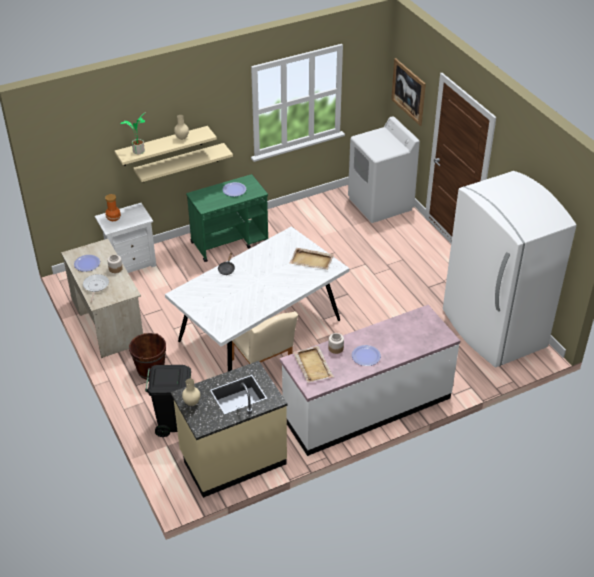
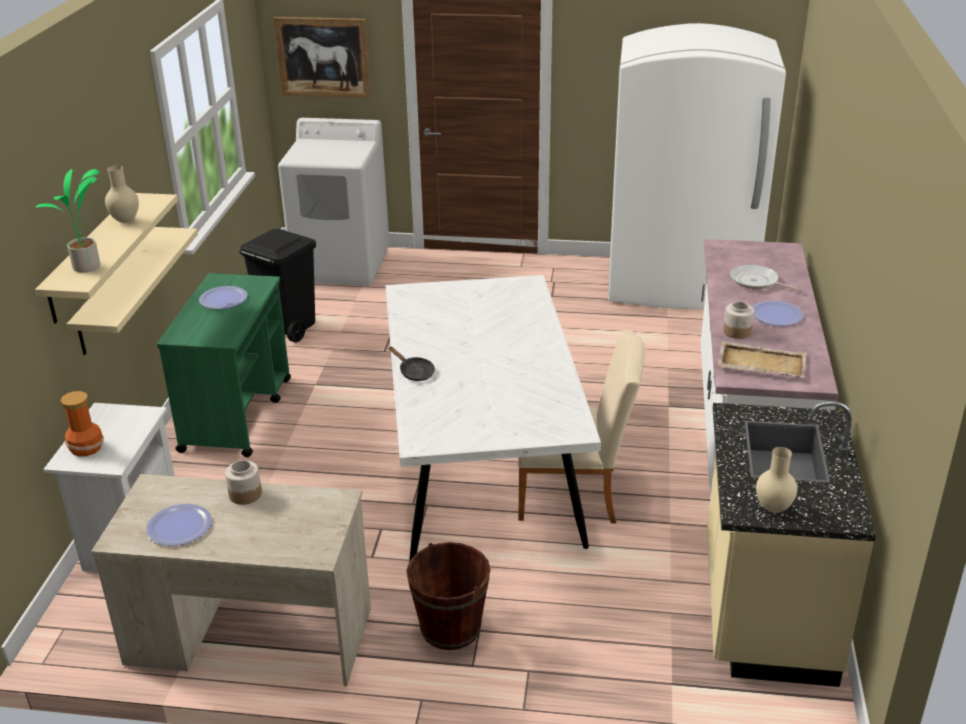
camera: 55 degrees left, 10 degrees down
(95, 286) = (265, 538): frying pan -> frying pan (756, 282)
(173, 422) = (615, 651): black trash can -> black trash can (286, 328)
(312, 260) = (489, 295): beige tray -> none

